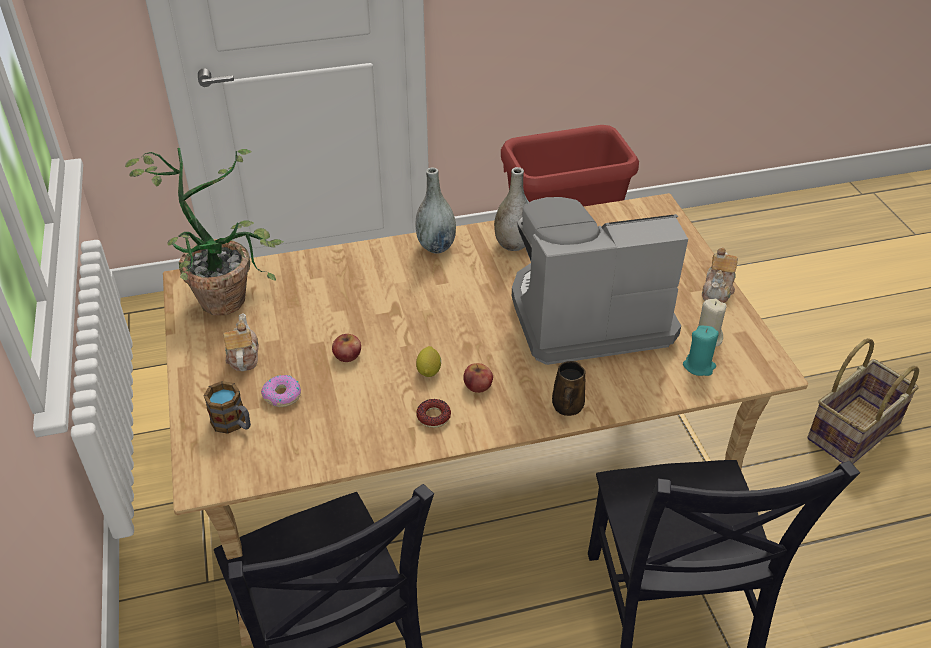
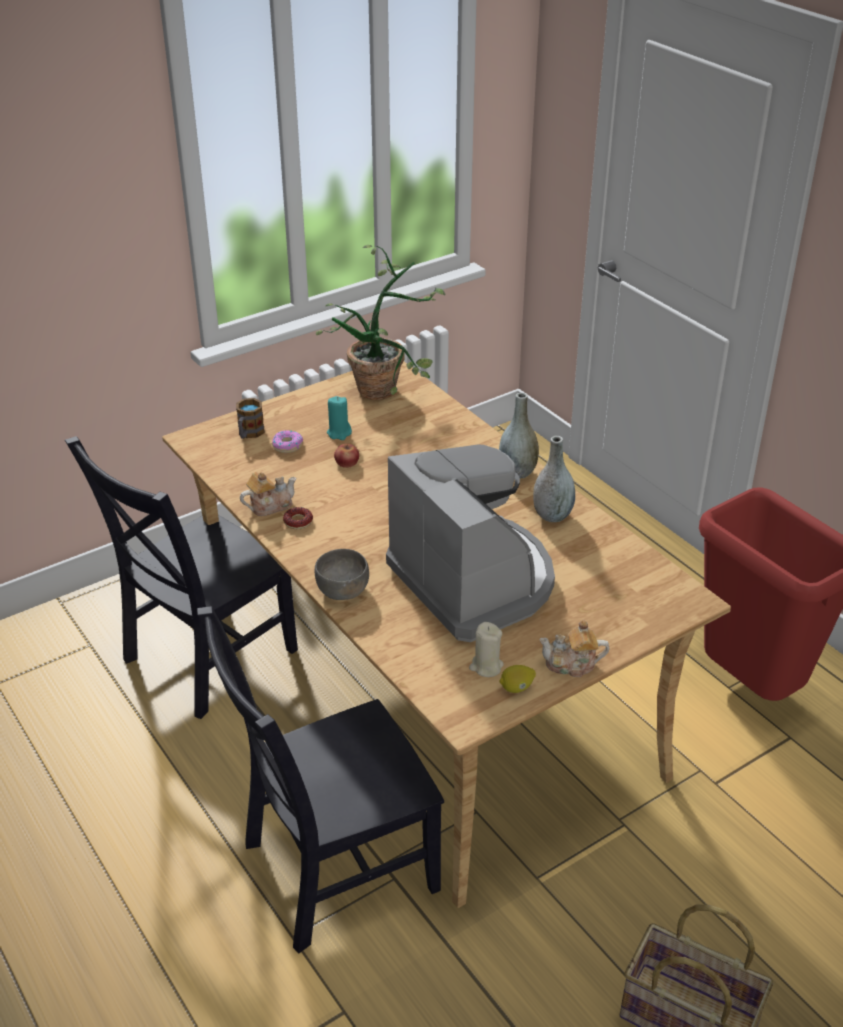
camera: 70 degrees right, 5 degrees down
(243, 356) = (320, 417): teapot -> teapot (269, 506)
(429, 370) = (350, 507): lemon -> lemon (516, 688)
(478, 385) = (346, 536): apple -> none
(567, 407) = (343, 591): brown mug -> grey bowl
(699, 366) = (441, 666): turquoise candle -> turquoise candle (339, 433)

